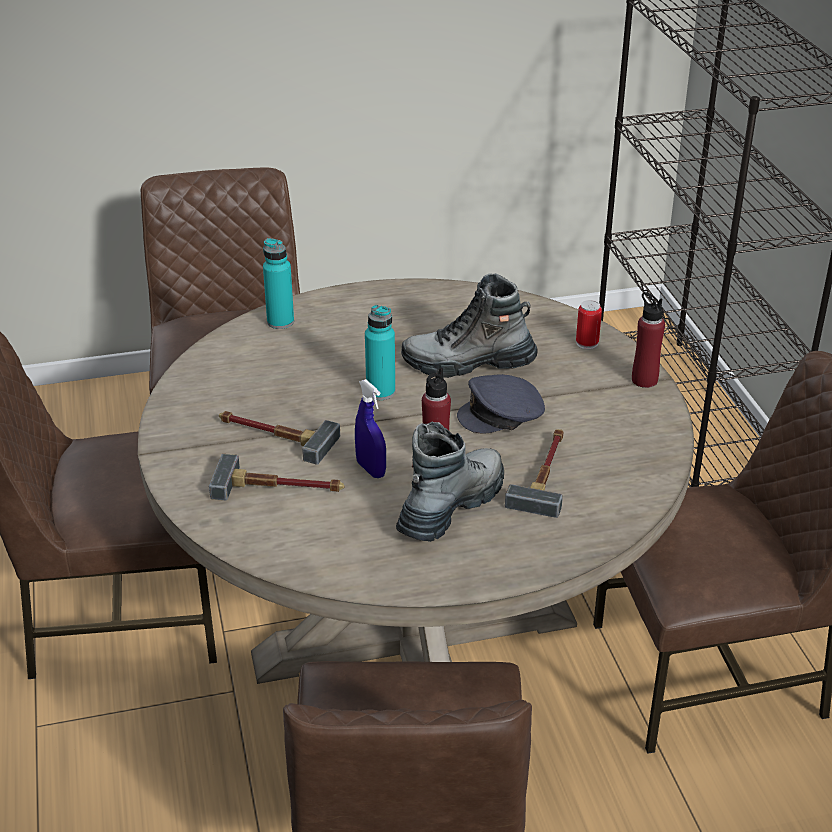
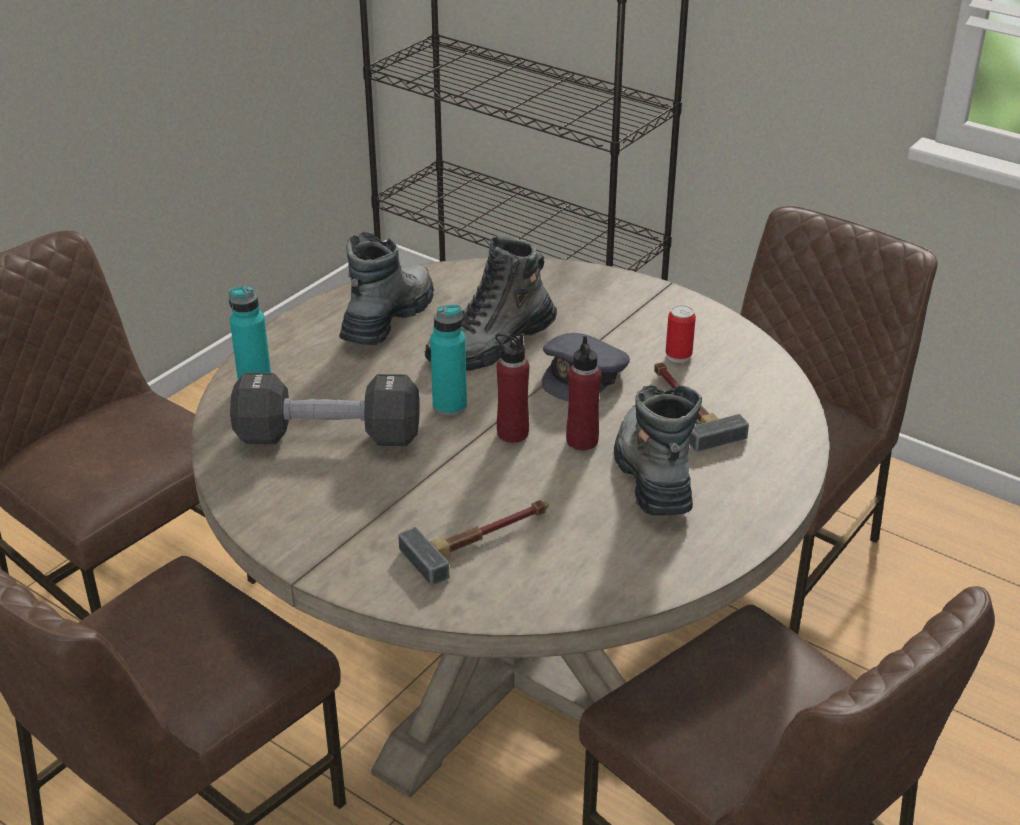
camera: 40 degrees left, 0 degrees up
(274, 436) = (407, 495): hammer -> none
(279, 375) = (328, 436): none -> black dumbbell
(371, 469) = (540, 479): blue spray bottle -> none
(422, 314) = (387, 319): none -> boot
(587, 343) = (567, 282): can -> can (678, 355)
(644, 380) = (654, 293): red bottle -> red bottle (512, 433)

